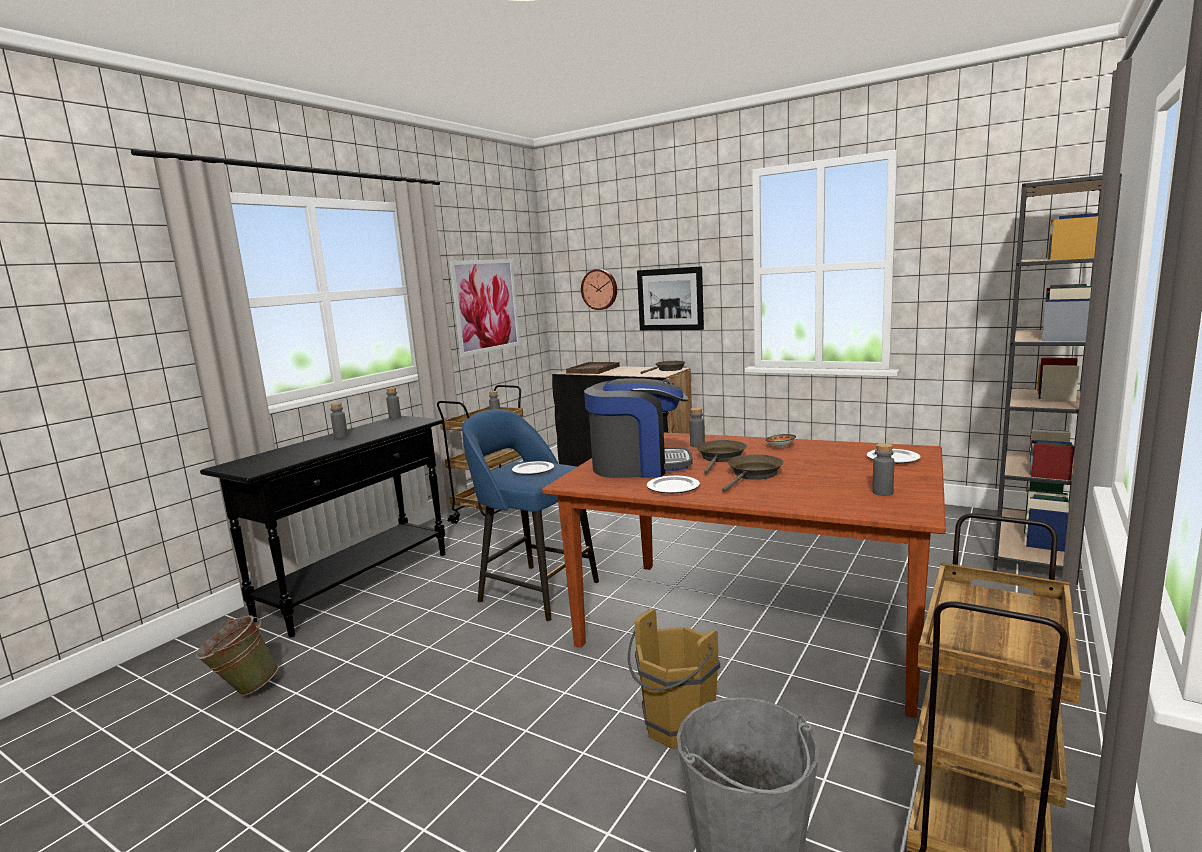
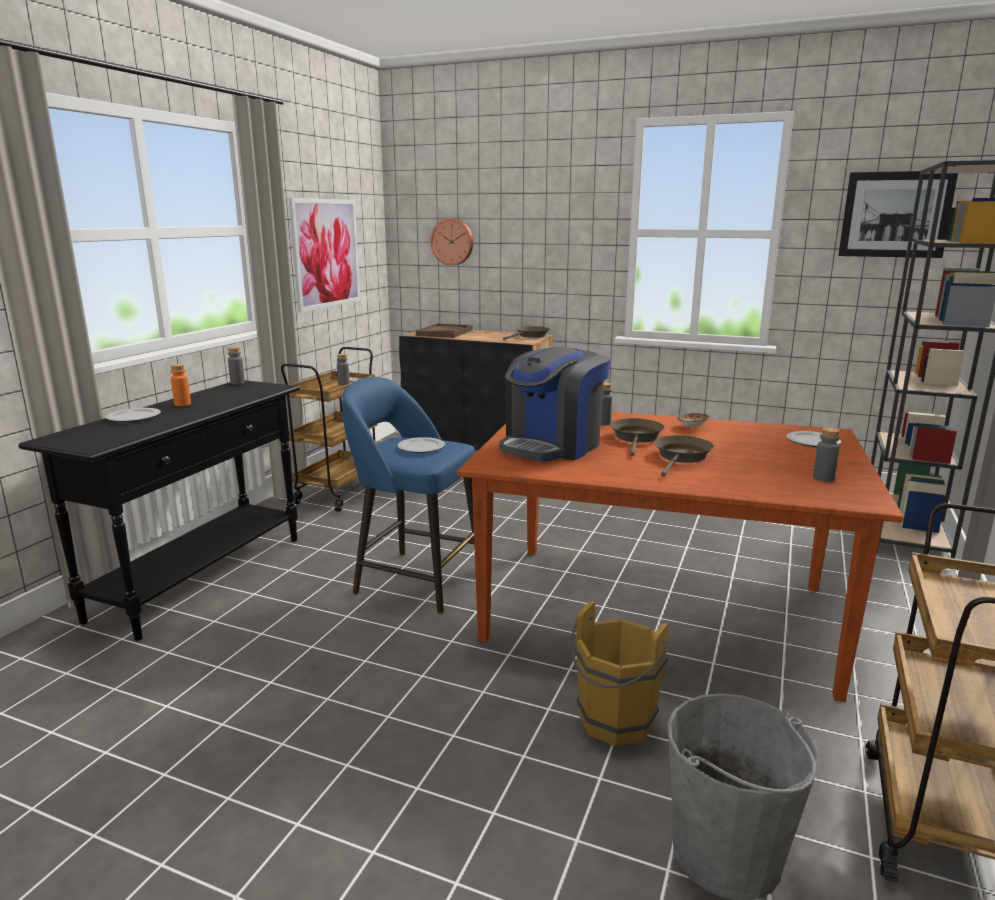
camera: 10 degrees left, 5 degrees up
(243, 689) = (97, 705): green bucket -> none
(341, 436) = (182, 404): grey bottle -> orange bottle
(639, 466) = (552, 446): coffee machine -> coffee machine turned 135 degrees clockwise
(670, 299) = (534, 258): picture -> picture (895, 214)
(673, 487) = (604, 471): plate -> plate (134, 417)

